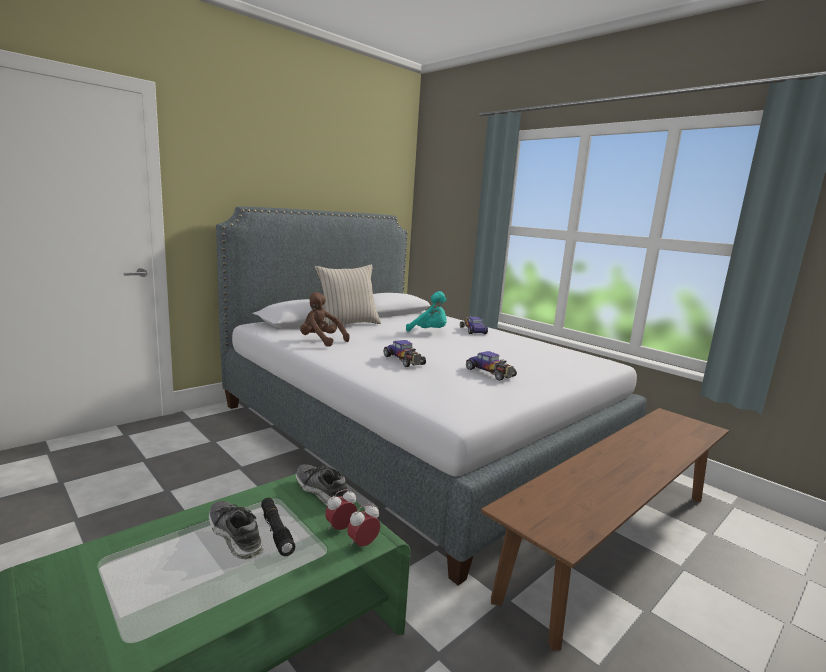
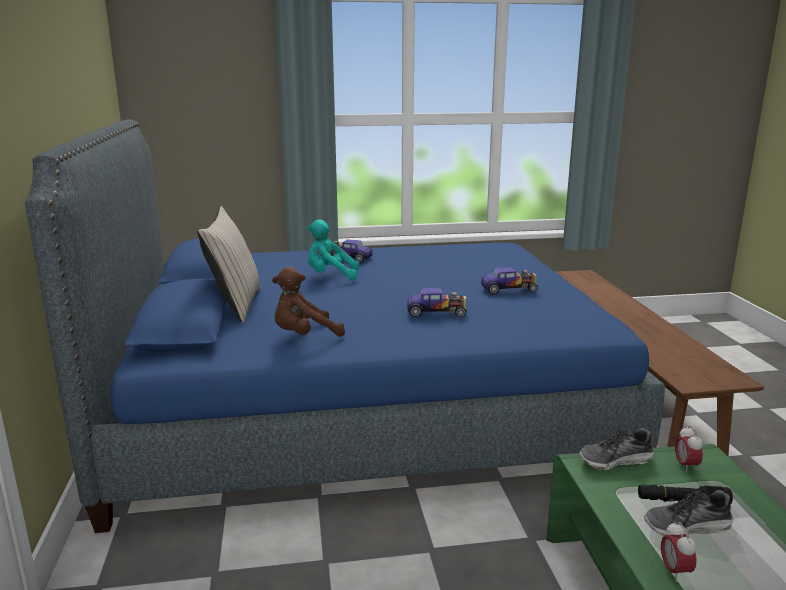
camera: 55 degrees left, 5 degrees up
(363, 544) = (714, 461): alarm clock -> alarm clock (674, 571)
(411, 434) = (360, 410): grey bed -> blue bed
(429, 332) = (330, 276): turquoise plush toy -> turquoise plush toy turned 150 degrees counterclockwise

